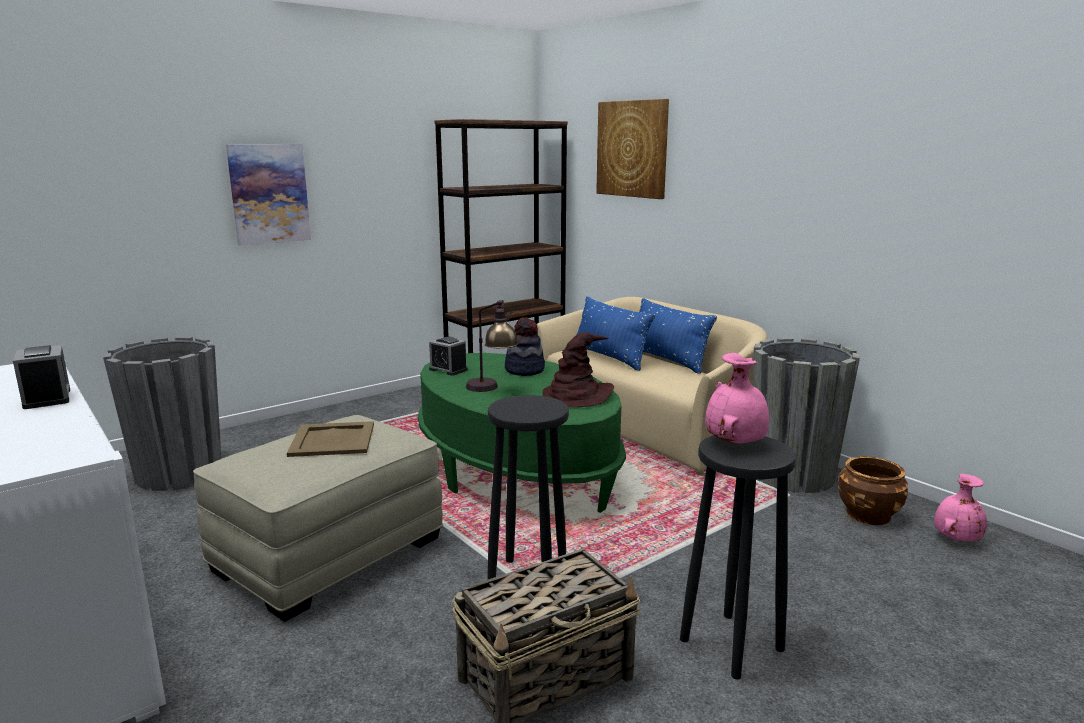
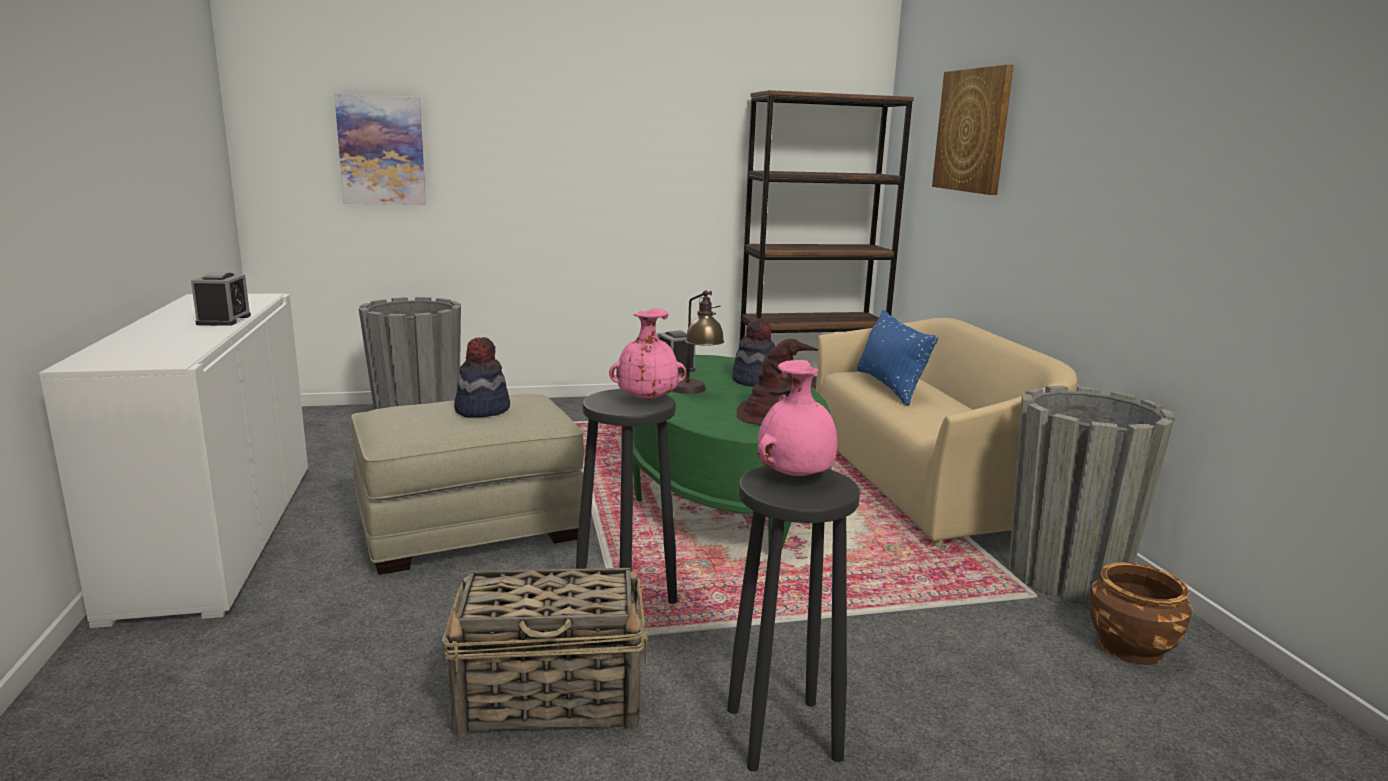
camera: 25 degrees right, 0 degrees up
(269, 193) = (556, 165): picture -> picture (381, 150)
(332, 440) = (481, 409): beige tray -> hat
(667, 360) = (959, 400): blue pillow -> none
(955, 539) = (1243, 713): pink vase -> pink vase (647, 399)

